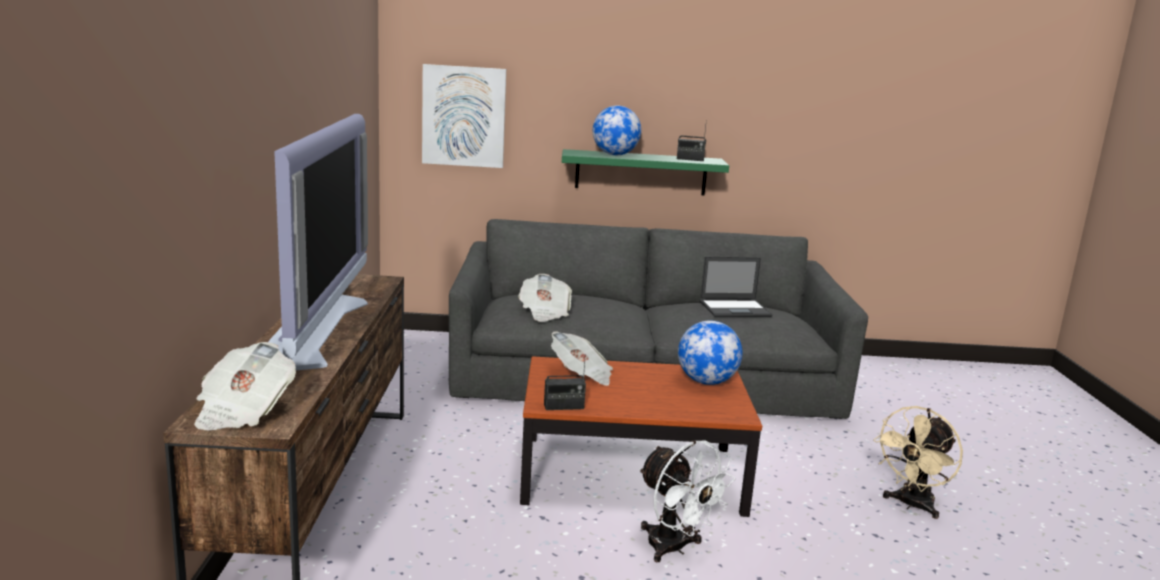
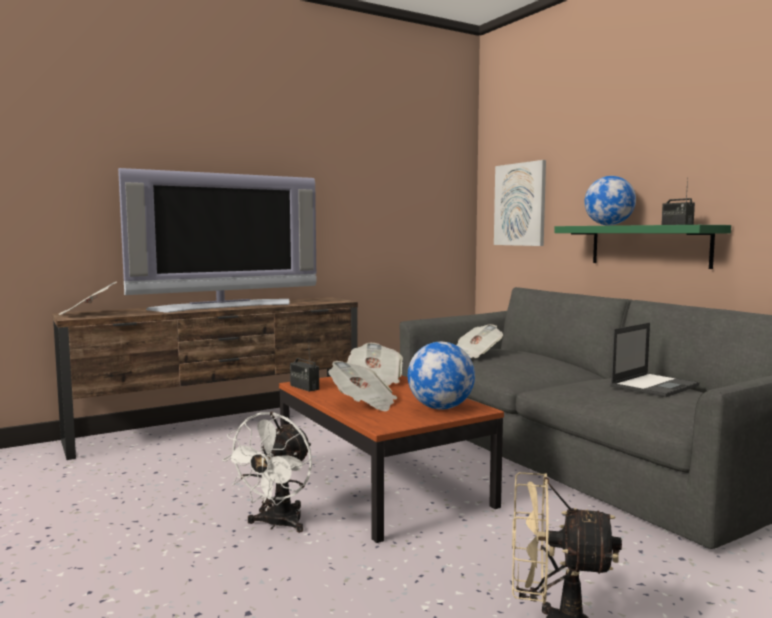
camera: 60 degrees right, 10 degrees down
(661, 402) = (363, 404): none -> newspaper
(735, 309) = (654, 385): laptop -> laptop turned 90 degrees counterclockwise

